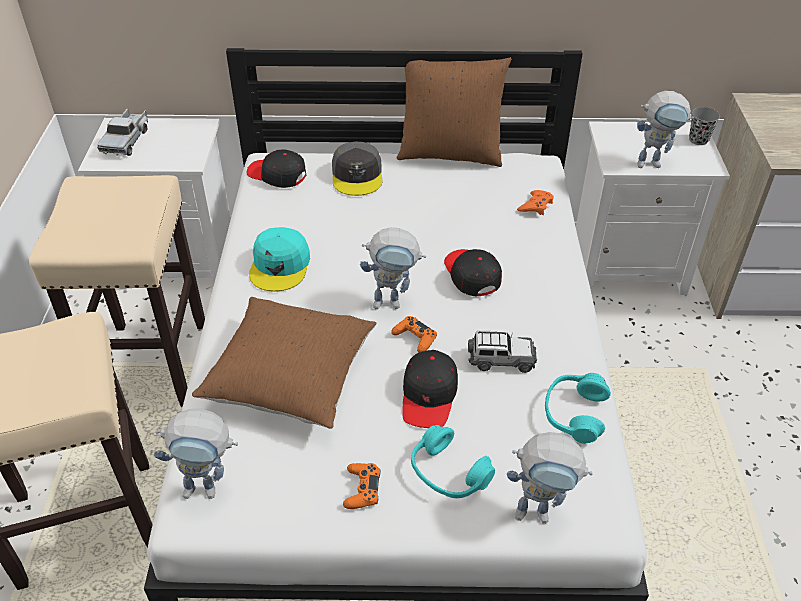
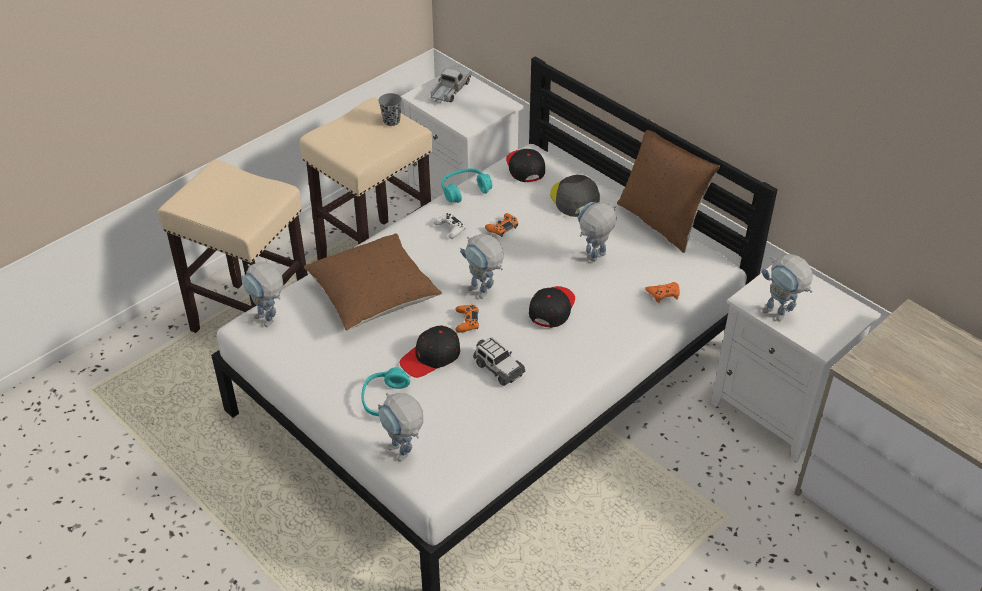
camera: 45 degrees right, 0 degrees up
(127, 140) = (450, 90): toy truck -> toy truck turned 150 degrees clockwise
(280, 266) = (450, 228): turquoise cap -> white game controller
(357, 175) = (574, 199): grey cap -> grey cap turned 120 degrees clockwise
(362, 489) = (335, 376): orange game controller -> orange game controller (502, 228)
(444, 213) = (594, 260): none -> toy robot
(574, 414) = (495, 425): turquoise headphones -> turquoise headphones (465, 190)
(698, 140) = (848, 322): grey cup -> grey cup (391, 121)

